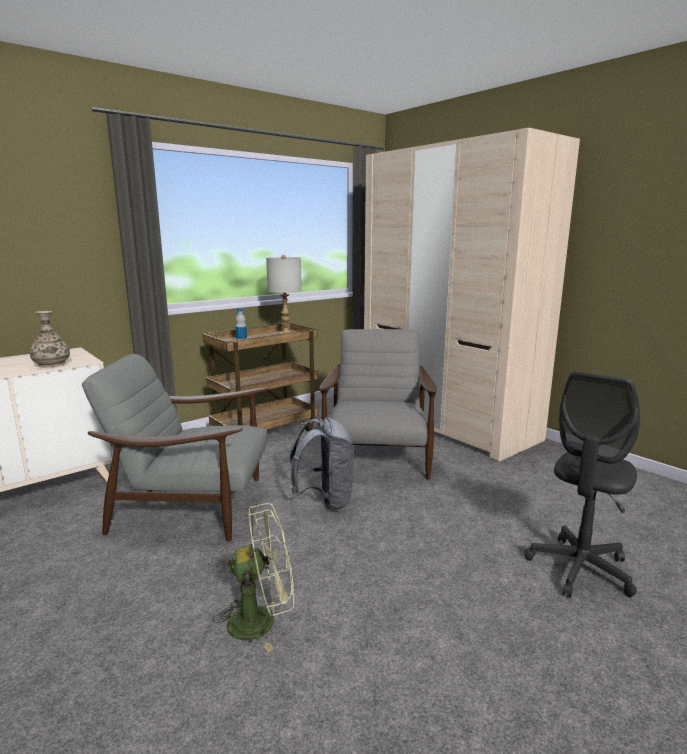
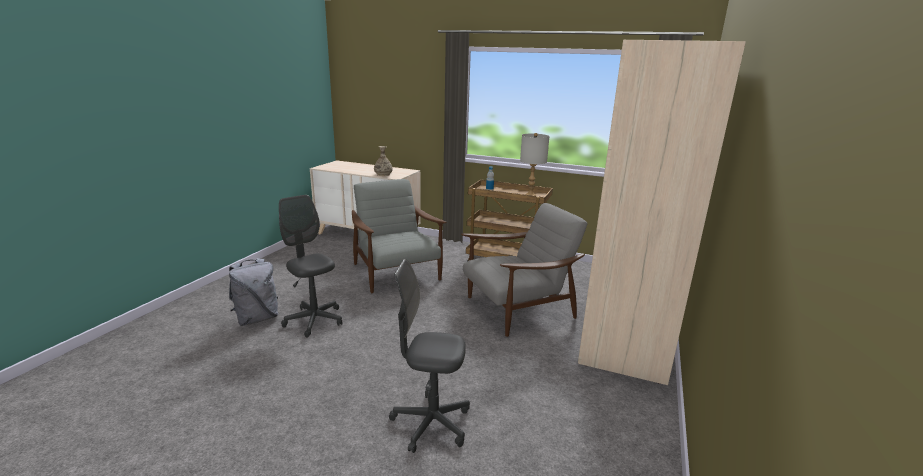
camera: 60 degrees right, 5 degrees up
(262, 620) = (314, 320): green fan -> grey office chair
(325, 500) = (436, 306): grey backpack -> grey backpack (257, 318)

